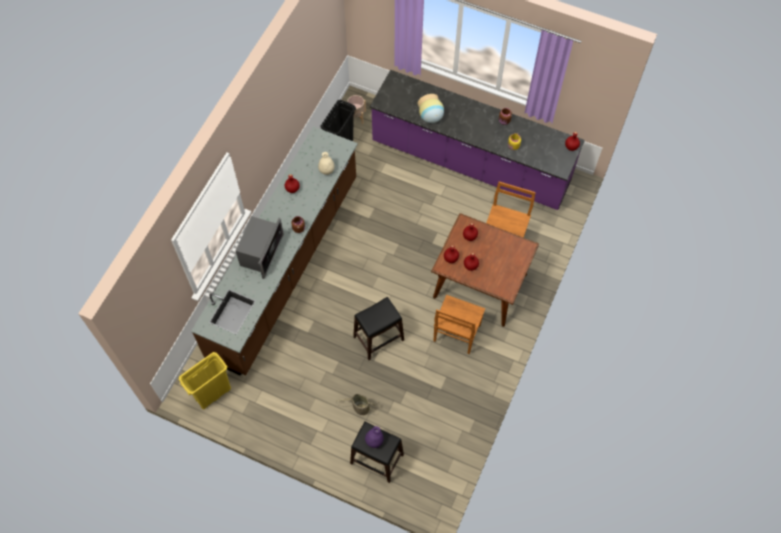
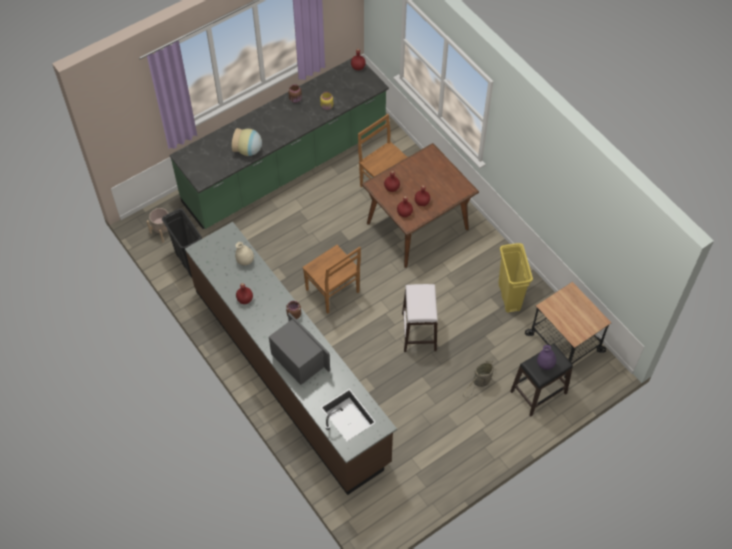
camera: 60 degrees left, 5 degrees down
(213, 394) = (389, 505): yellow trash can -> yellow trash can (509, 297)
(379, 338) = (419, 331): black stool -> white stool
(438, 458) = (565, 342): none -> cart
(456, 334) = (454, 268): brown chair -> brown chair (333, 292)
(470, 163) = (285, 168): purple counter -> green counter

